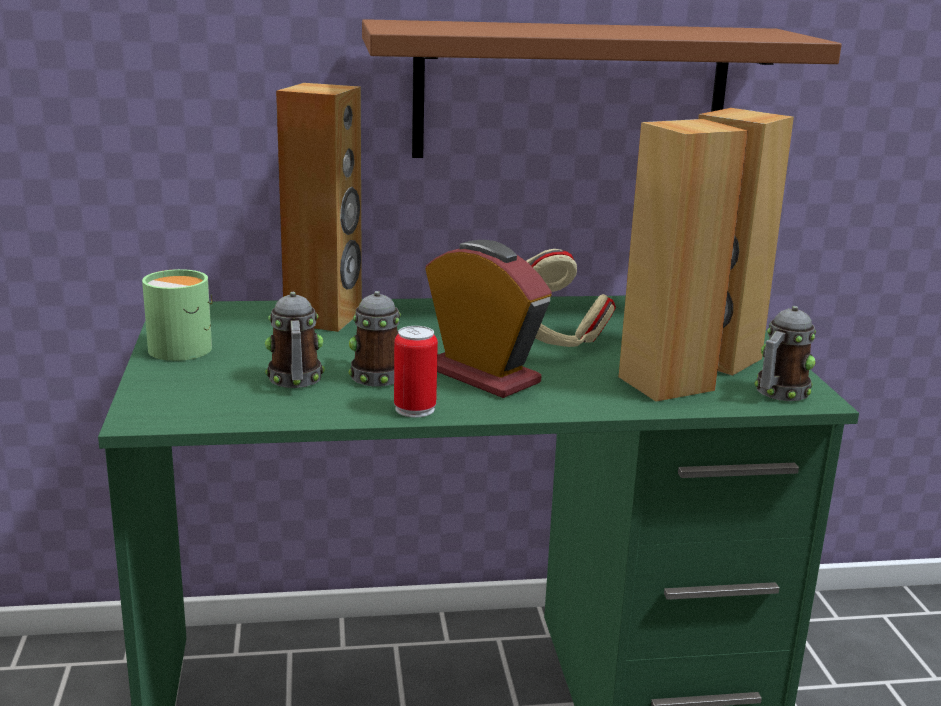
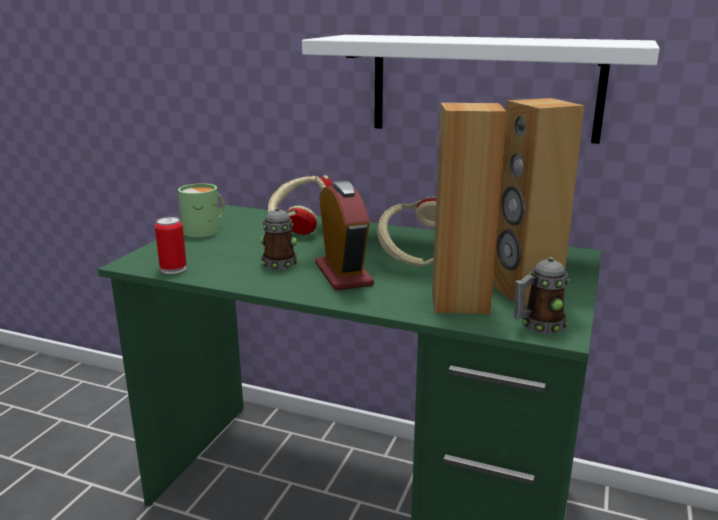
camera: 30 degrees right, 0 degrees up
(295, 381) = (232, 258): mug -> none
(324, 318) = (301, 226): brown speaker -> beige headphones
(415, 409) = (273, 286): can -> can (173, 269)
(571, 92) = (484, 87): brown shelf -> white shelf

